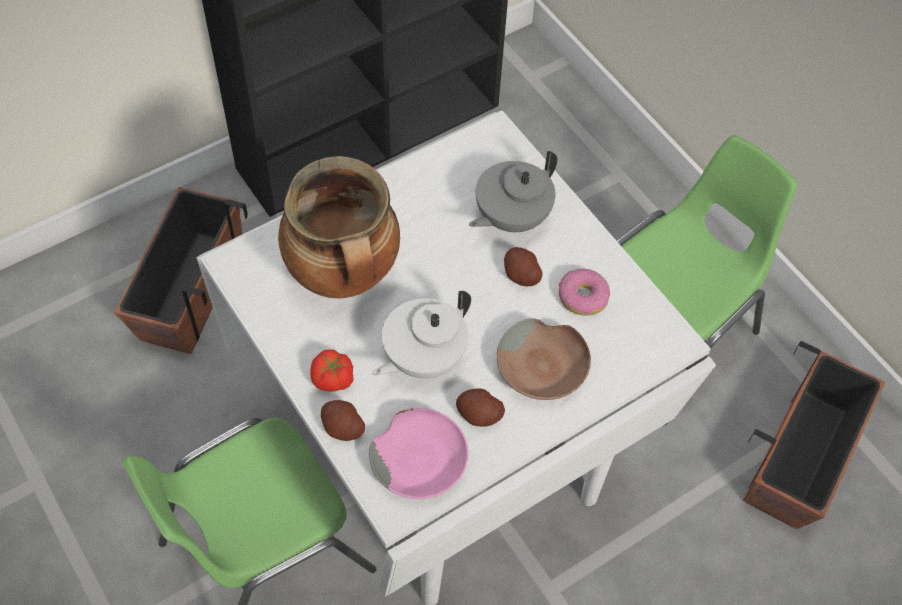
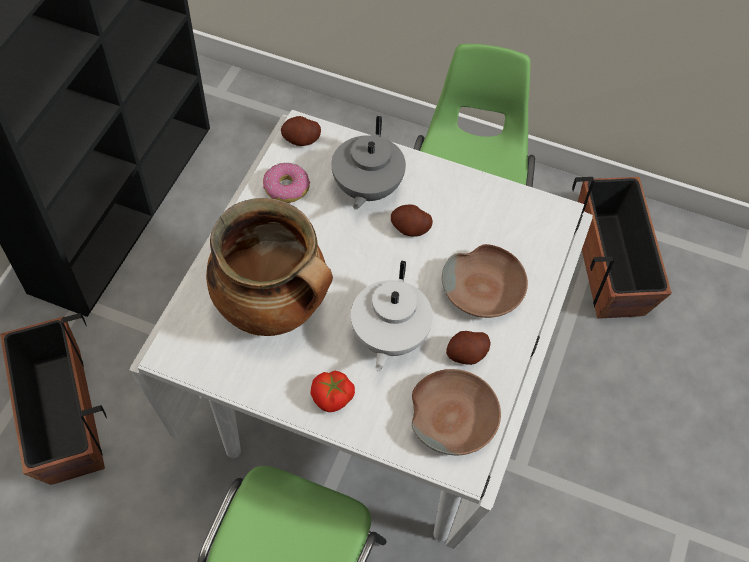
camera: 35 degrees left, 0 degrees up
(343, 427) = (372, 431): potato -> potato (301, 139)
(421, 460) = (453, 417): pink bowl -> brown bowl
(582, 297) = (468, 219): donut -> donut (286, 188)

